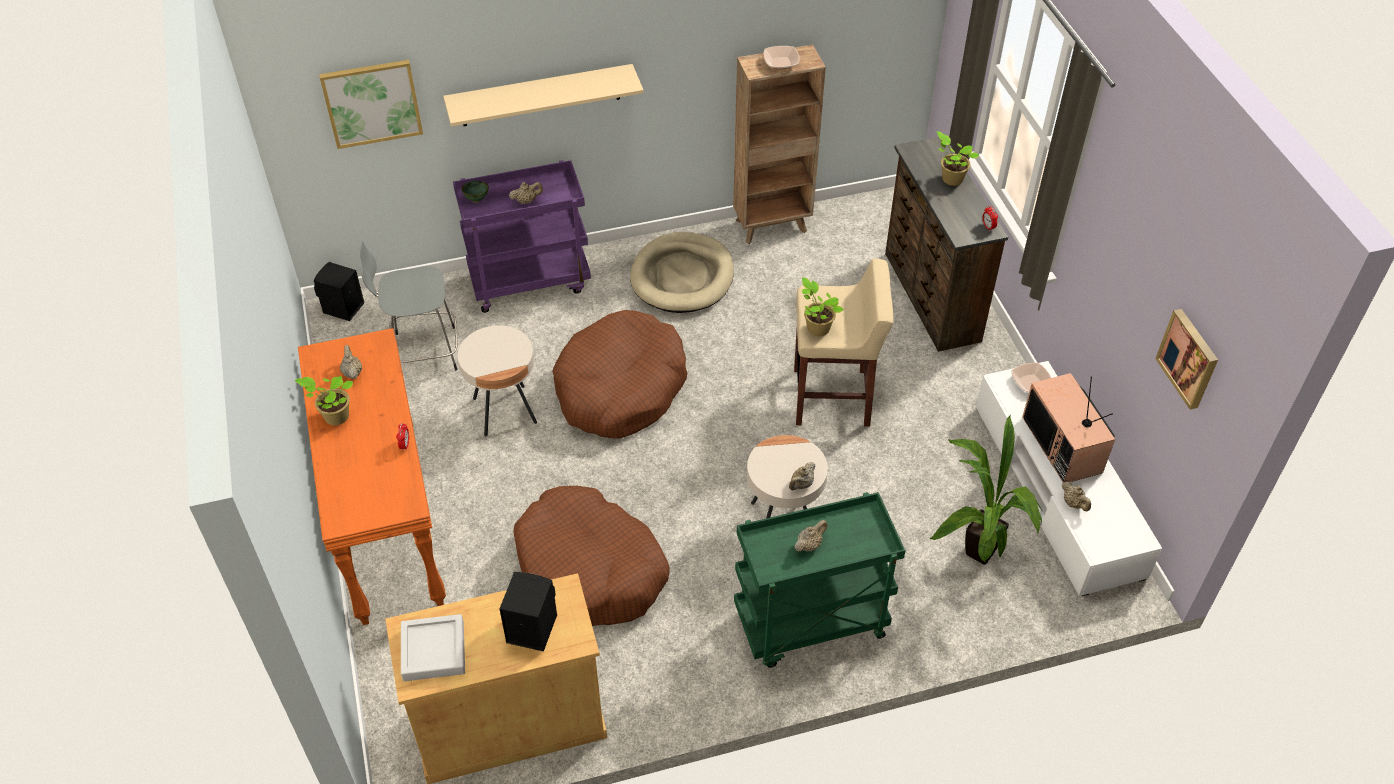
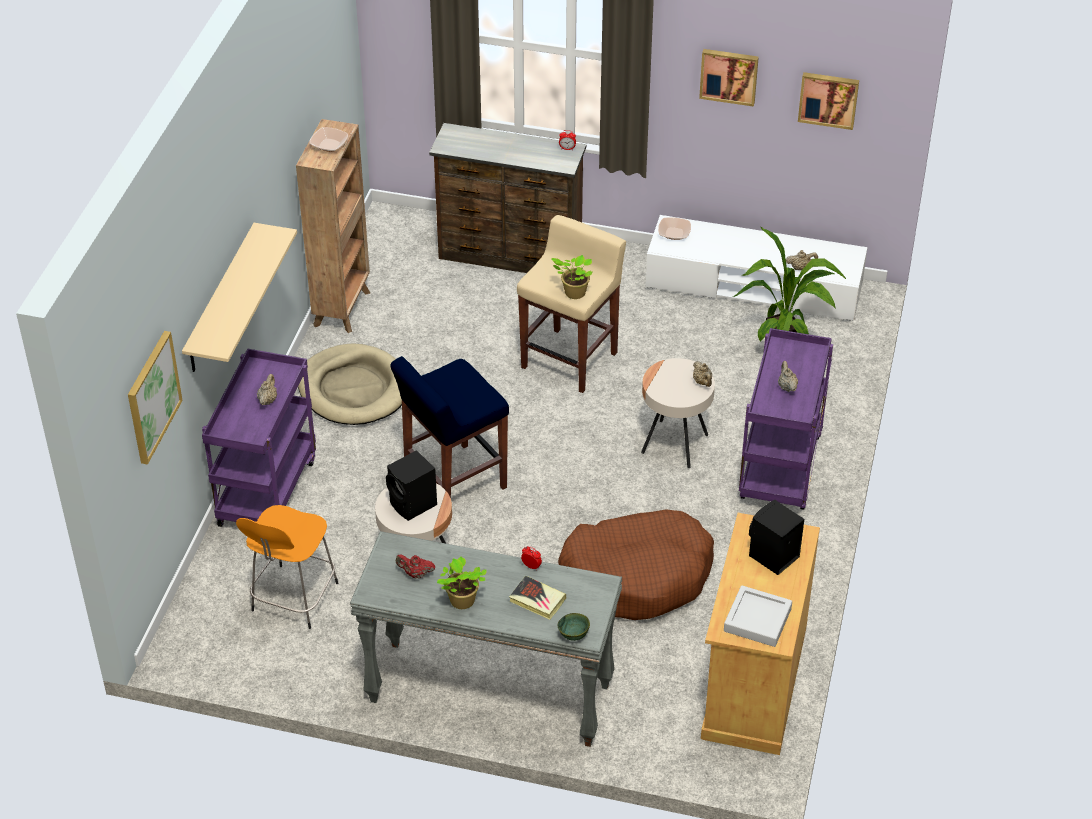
camera: 60 degrees left, 5 degrees down
(342, 309) = (180, 640): black speaker -> black speaker (413, 505)
(352, 372) = (415, 574): beige teapot -> red teapot
(364, 467) = (537, 600): none -> book
(386, 524) = (488, 694): orange console table -> grey console table
(422, 352) = (293, 599): grey stool -> orange stool
(476, 199) = (233, 432): green bowl -> green bowl (573, 636)
(620, 388) = (453, 481): brown dog bed -> blue stool
(810, 625) = (781, 471): green cart -> purple cart
(950, 178) = (496, 142): potted plant -> none
(1064, 445) = (745, 246): television -> none
(1131, 261) = (729, 75): none -> picture

